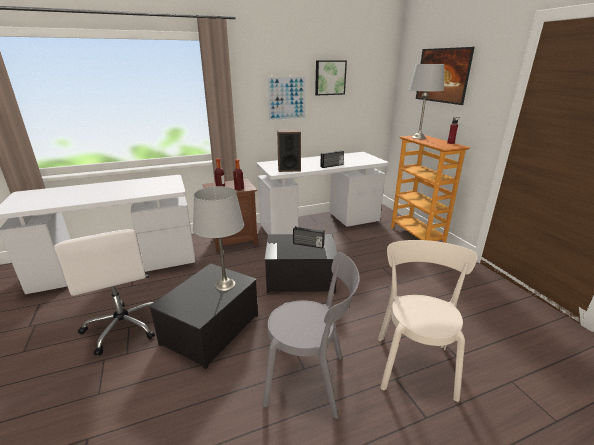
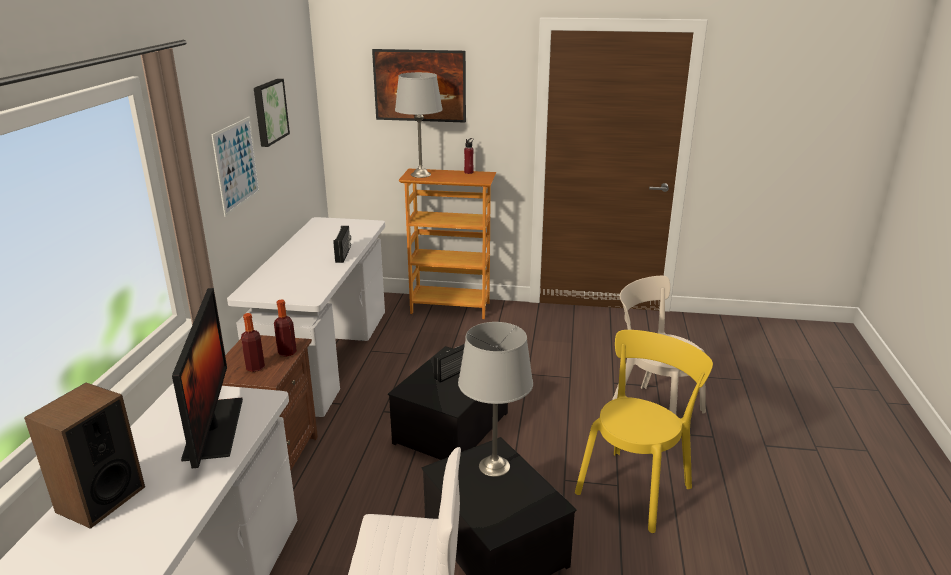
camera: 60 degrees left, 0 degrees up
(147, 188) = (214, 428): none -> monitor
(289, 169) = (309, 285): speaker -> speaker (100, 499)
(310, 380) = (636, 487): grey chair -> yellow chair

